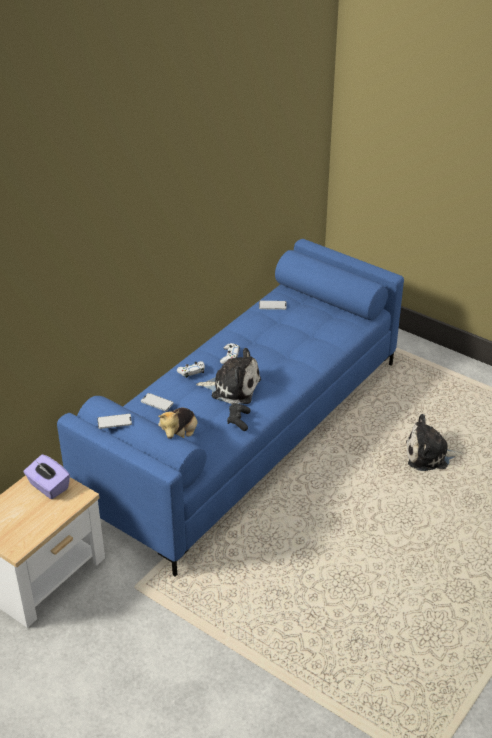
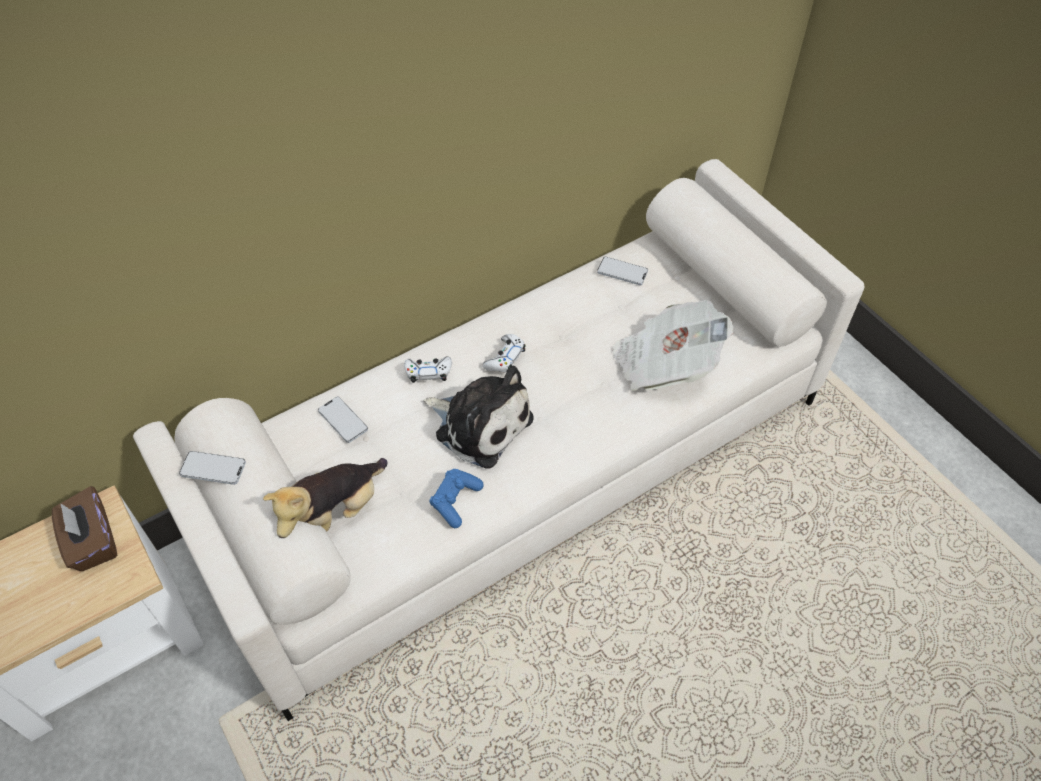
camera: 20 degrees right, 15 degrees up
(48, 487) = (92, 542): purple tissue box -> brown tissue box
(238, 421) = (455, 501): black game controller -> blue game controller
(245, 433) = (521, 468): blue sofa -> white sofa
(316, 340) = (665, 363): none -> newspaper
(430, 455) = (805, 611): plush toy -> none

